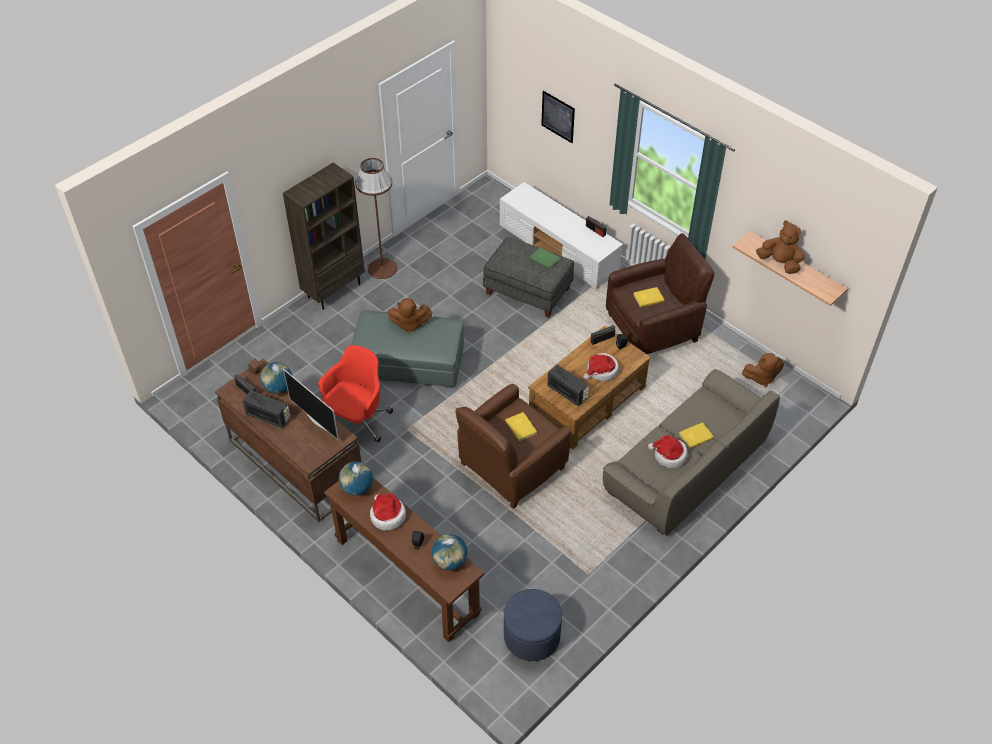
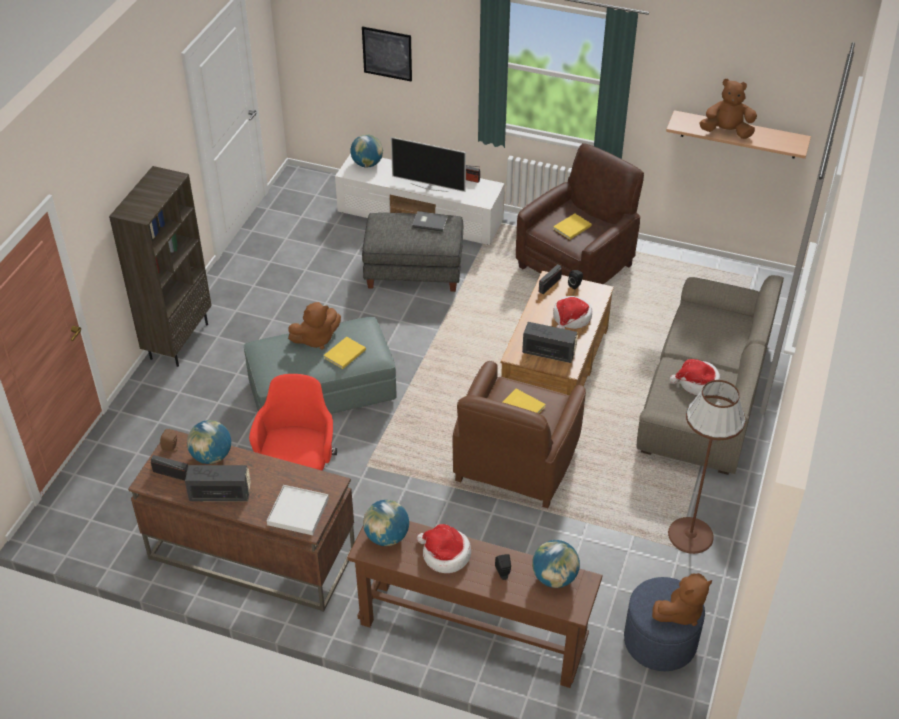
camera: 25 degrees left, 5 degrees down
(310, 448) = (298, 512): none -> white tray
(317, 421) = (287, 477): television -> television (429, 187)
(382, 268) = (225, 298): brown floor lamp -> brown floor lamp (690, 535)
(529, 196) = (367, 164): none -> globe
(544, 258) = (429, 222): green book -> grey book
(695, 436) = (710, 353): yellow book -> yellow book (343, 353)
(761, 377) = (720, 280): brown plush toy -> brown plush toy (681, 612)

